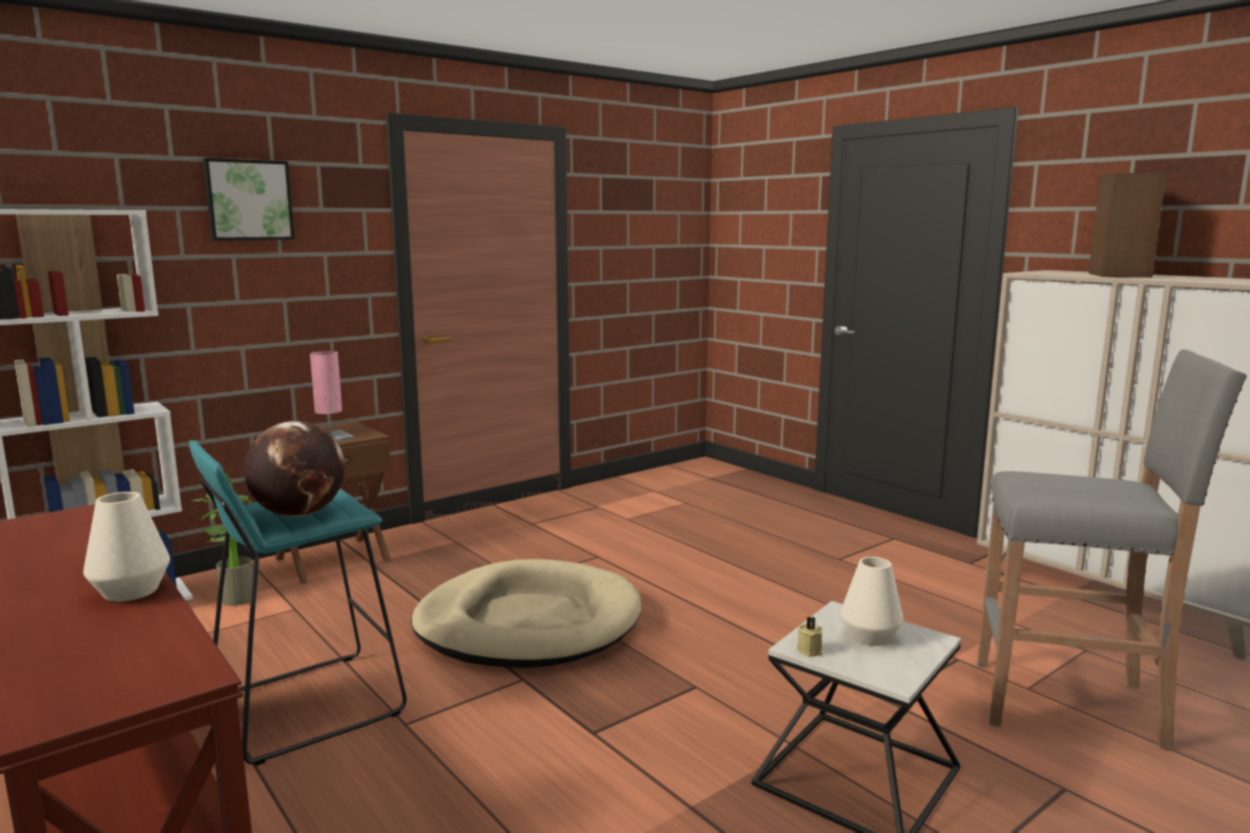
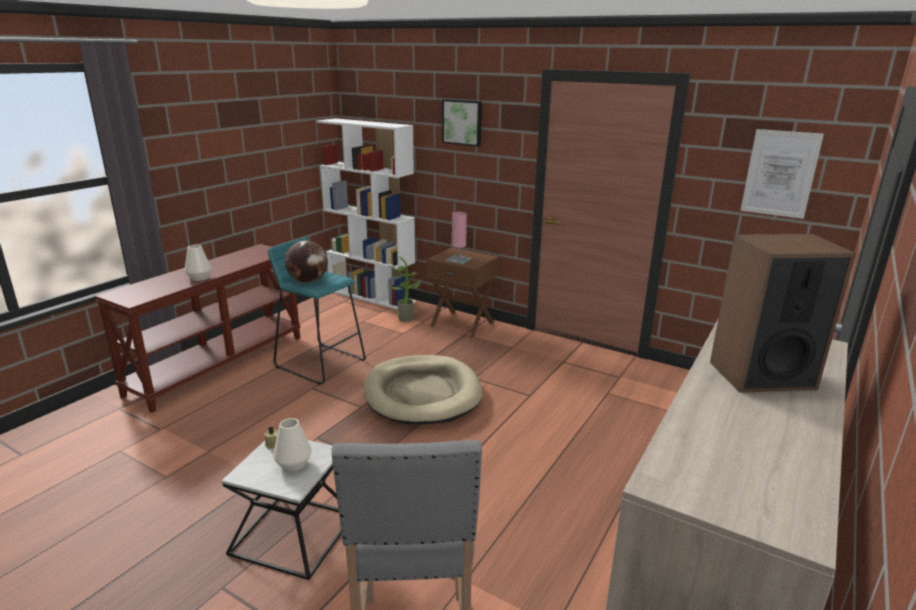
camera: 70 degrees right, 10 degrees up
(653, 232) = (780, 173): none -> picture

